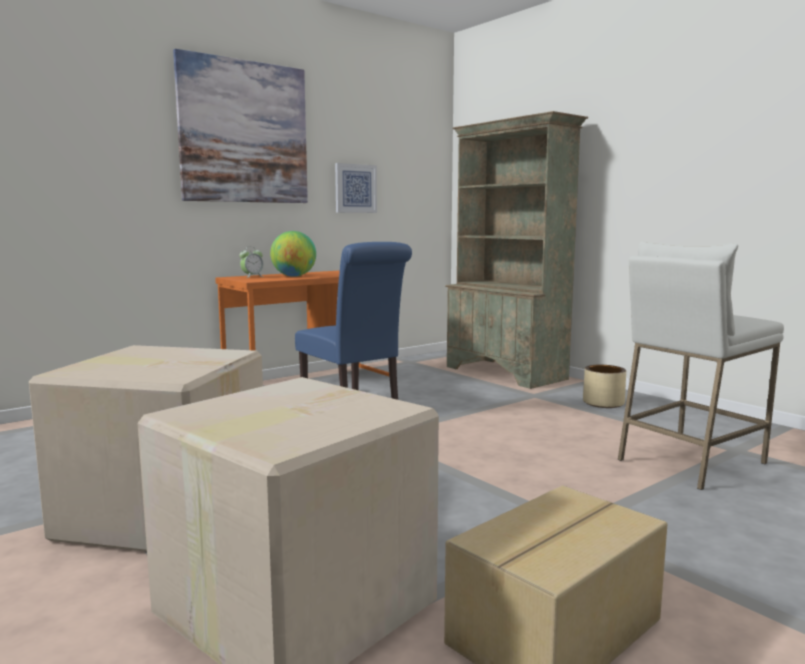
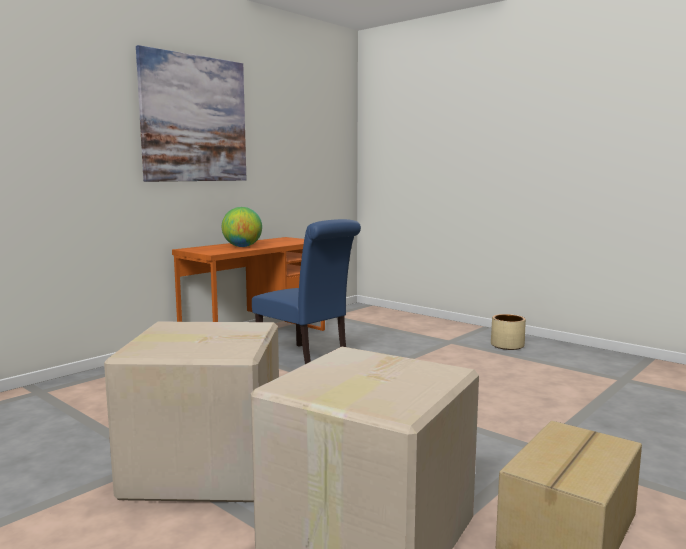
camera: 10 degrees left, 0 degrees up
(252, 276) = (205, 248): alarm clock -> none
(355, 188) = (283, 166): picture -> none
(506, 372) = (416, 322): green bookcase -> none
(690, 461) = (595, 391): white stool -> none

